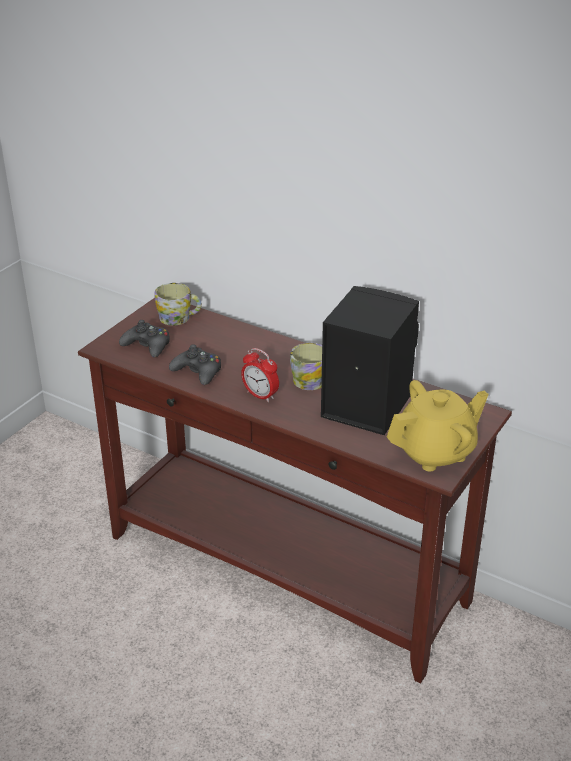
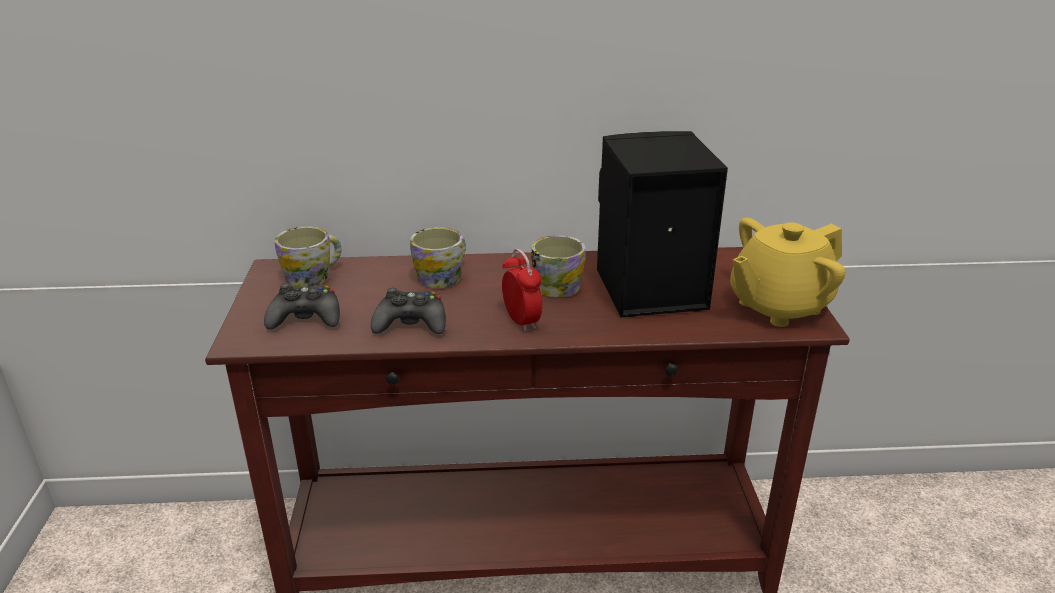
camera: 35 degrees left, 5 degrees down
(251, 346) = (443, 276): none -> mug
(260, 395) = (521, 321): alarm clock -> alarm clock turned 120 degrees counterclockwise
(435, 452) = (778, 306): yellow teapot -> yellow teapot turned 150 degrees counterclockwise

